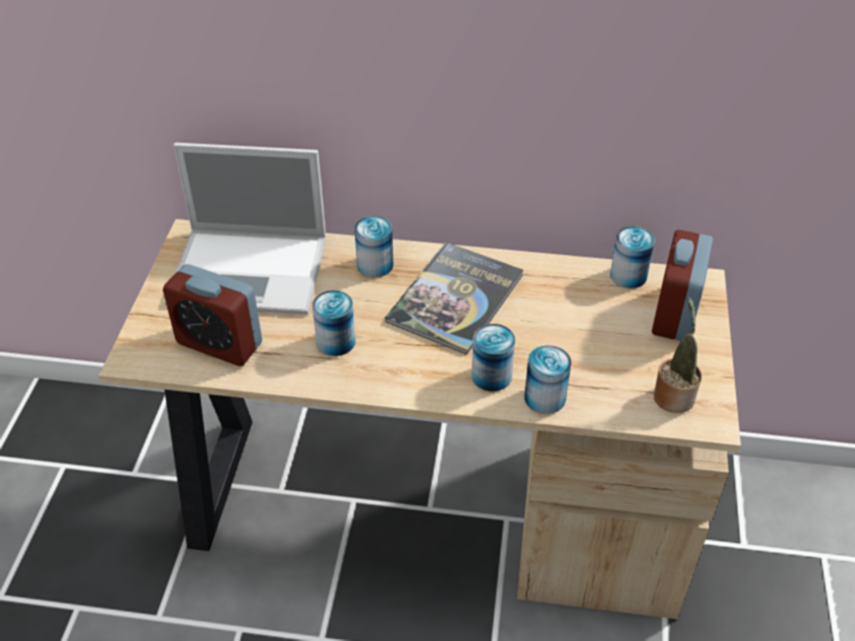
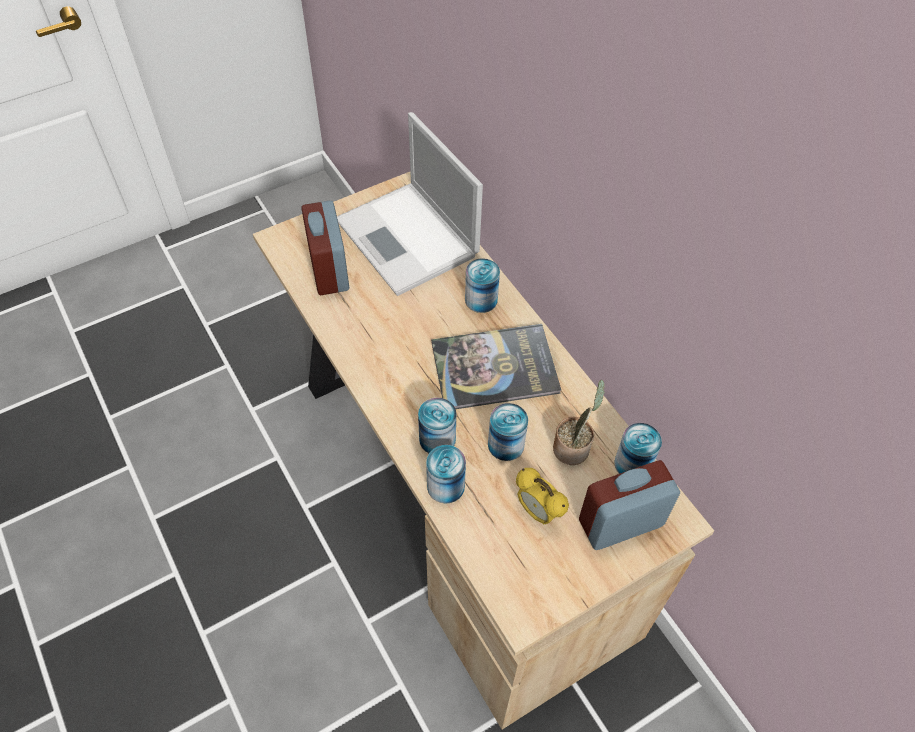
camera: 50 degrees right, 10 degrees up
(335, 341) = (387, 328): can -> can (506, 444)
(623, 355) = (538, 512): none -> alarm clock
(673, 395) = (527, 572): potted plant -> potted plant (573, 447)

